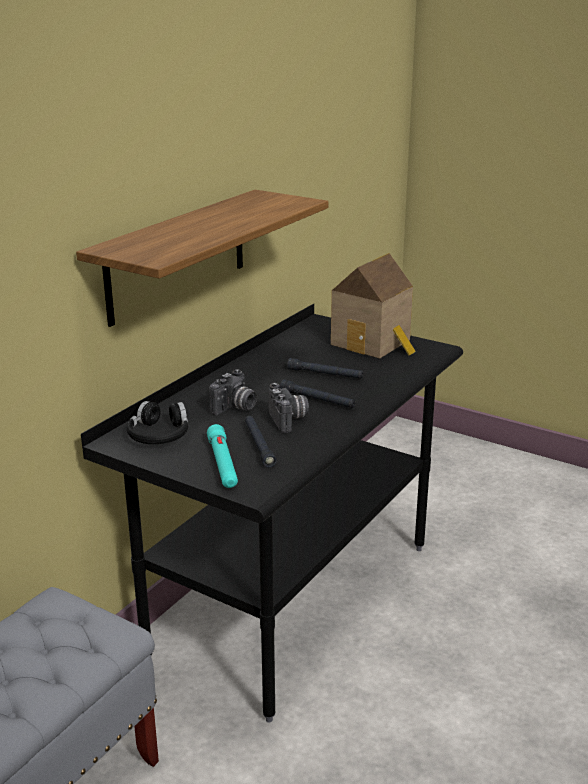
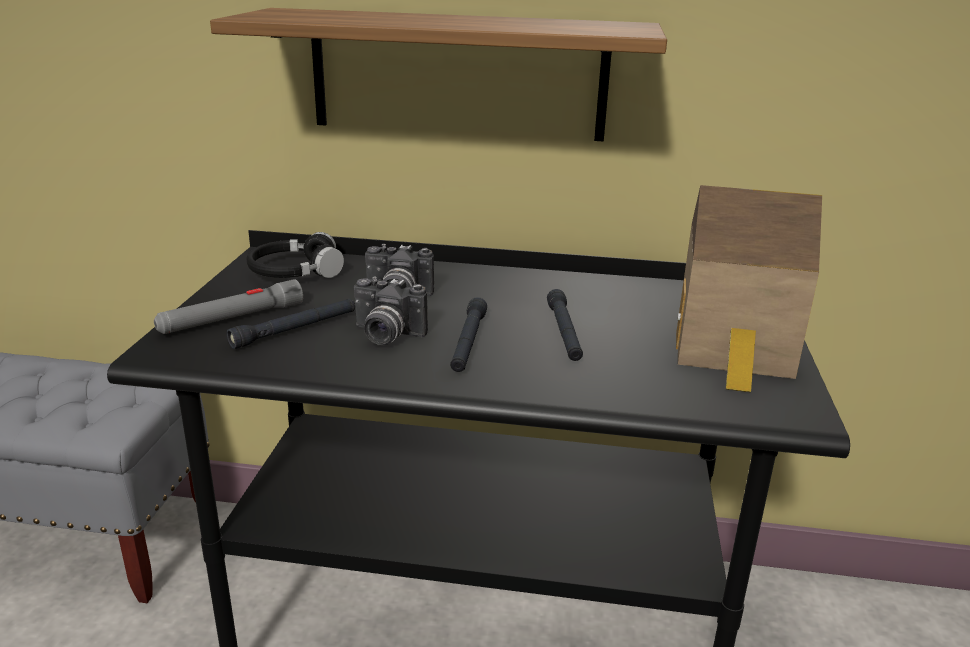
camera: 65 degrees right, 0 degrees up
(222, 464) = (232, 318): turquoise flashlight -> grey flashlight
(289, 420) = (385, 335): camera -> camera turned 60 degrees clockwise

